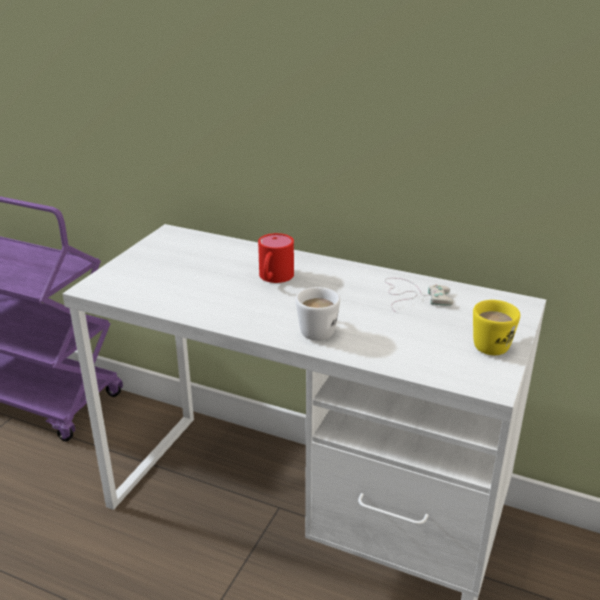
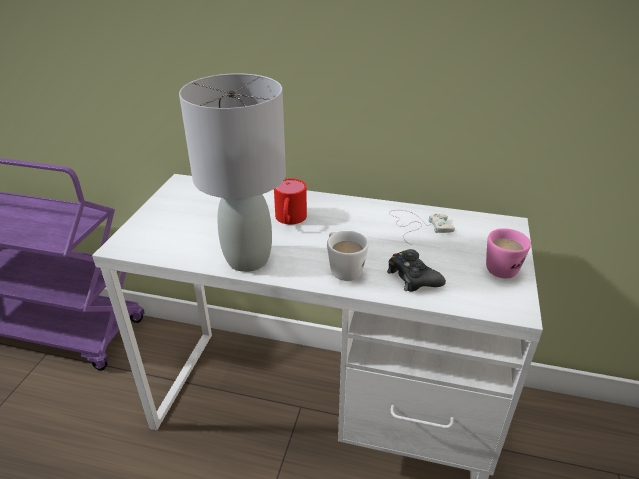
camera: 10 degrees left, 5 degrees up
(216, 311) = (247, 259): none -> grey table lamp
(388, 344) = (413, 277): none -> black game controller
(494, 344) = (502, 266): yellow mug -> pink mug

